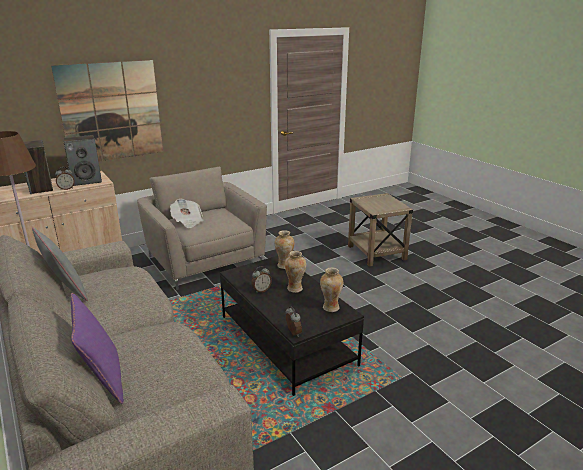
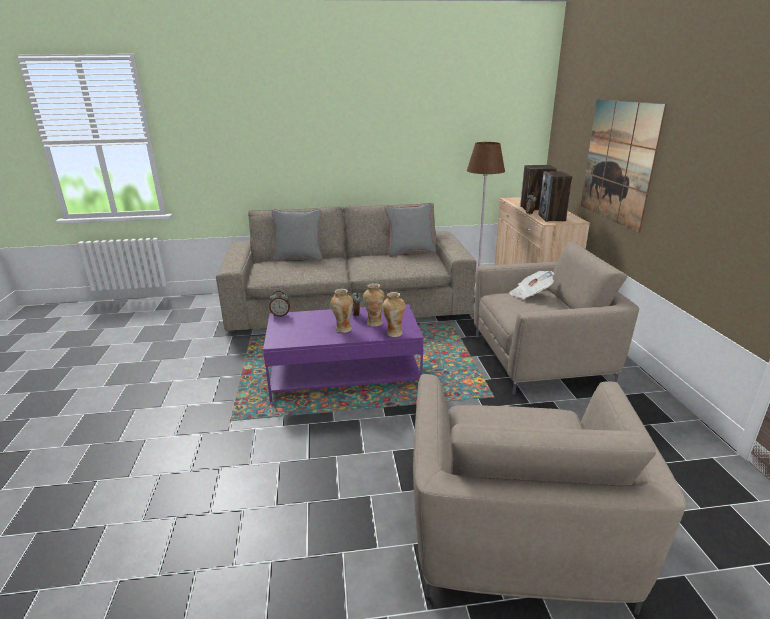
camera: 115 degrees right, 0 degrees up
(103, 381) = (299, 258): purple pillow -> grey pillow
(286, 340) = (345, 375): black coffee table -> purple coffee table
(330, 308) = (294, 337): vase -> vase (374, 323)
(376, 253) = (516, 531): beige side table -> beige armchair

